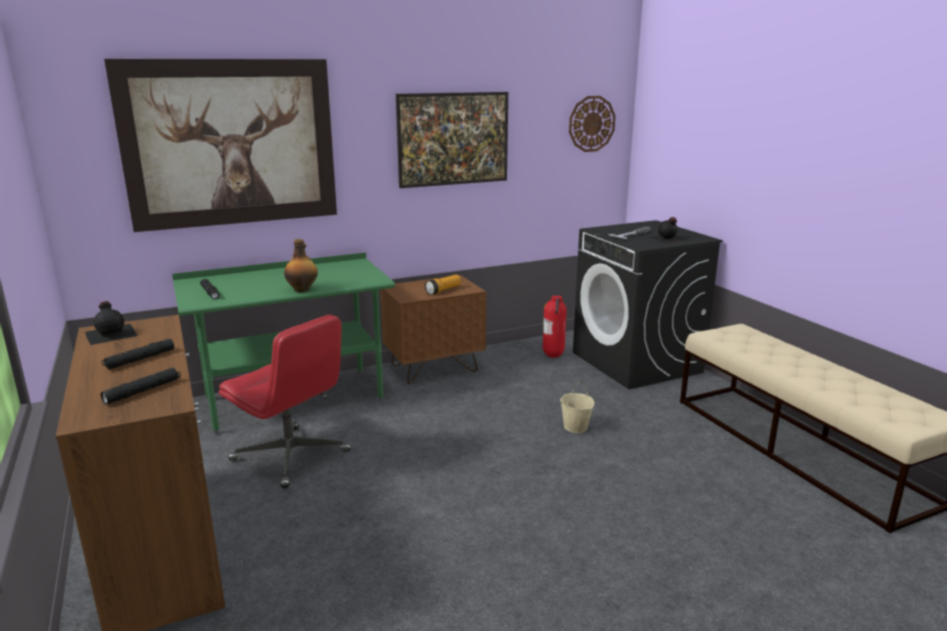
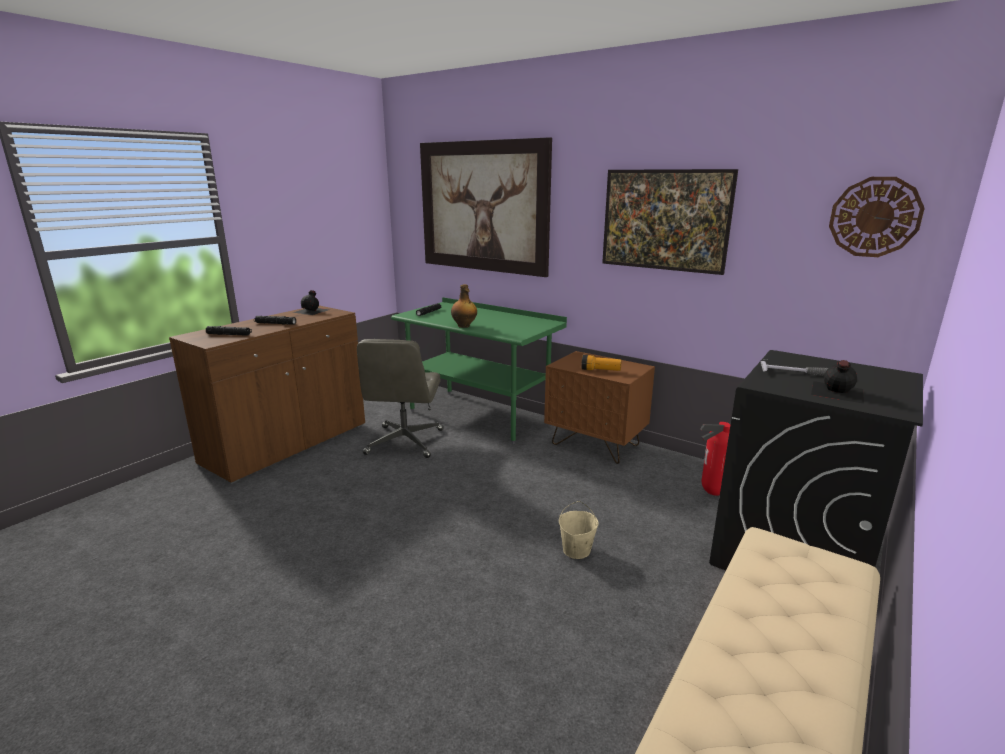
camera: 60 degrees right, 0 degrees up
(292, 456) = (405, 442): red office chair -> grey office chair

